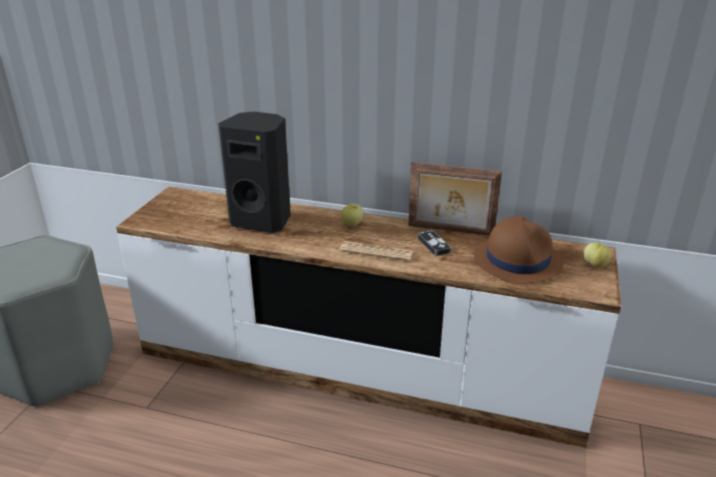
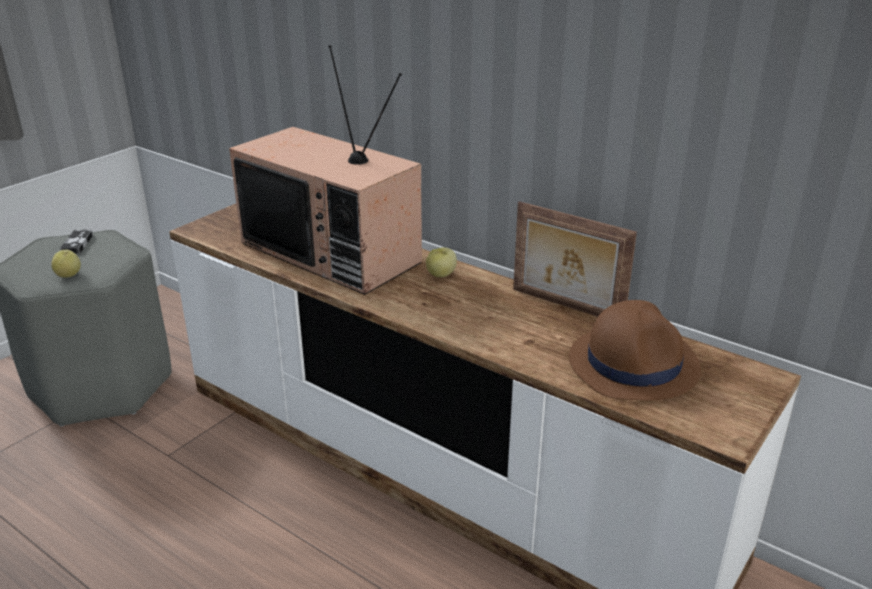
camera: 20 degrees right, 0 degrees up
(262, 221) = (334, 252): black speaker -> television
(376, 252) = (445, 316): newspaper -> none
(433, 245) = (528, 321): game controller -> game controller (77, 244)
(595, 265) = (748, 394): apple -> apple (69, 275)

